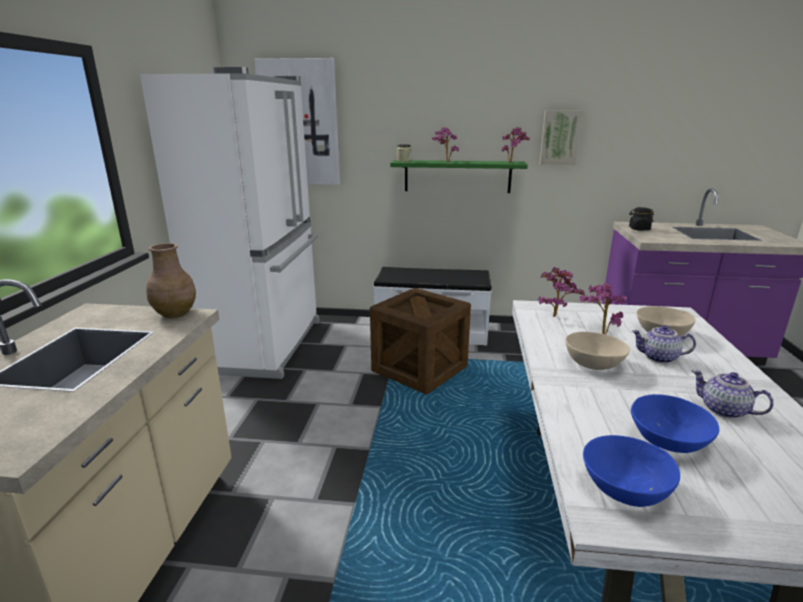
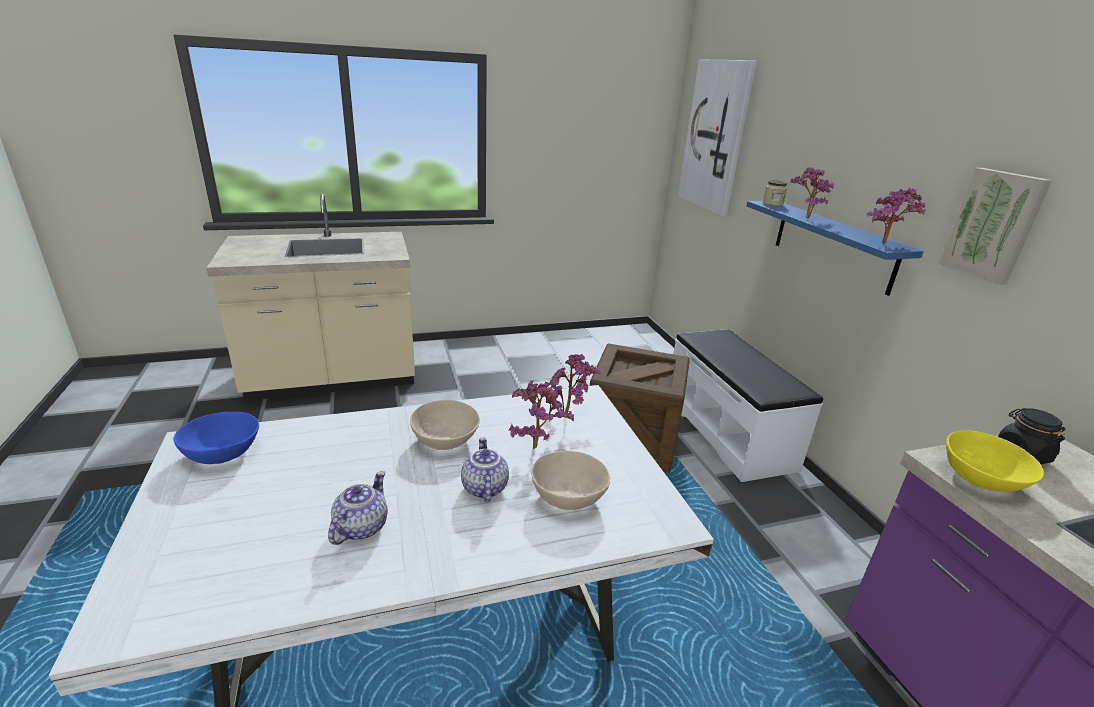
camera: 65 degrees right, 5 degrees up
(176, 313) = (396, 252): brown vase -> none
(266, 345) = (595, 348): white fridge -> none
(457, 176) = (832, 245): green shelf -> blue shelf
(662, 238) = (982, 479): none -> yellow bowl
(668, 441) = (293, 481): blue bowl -> none

